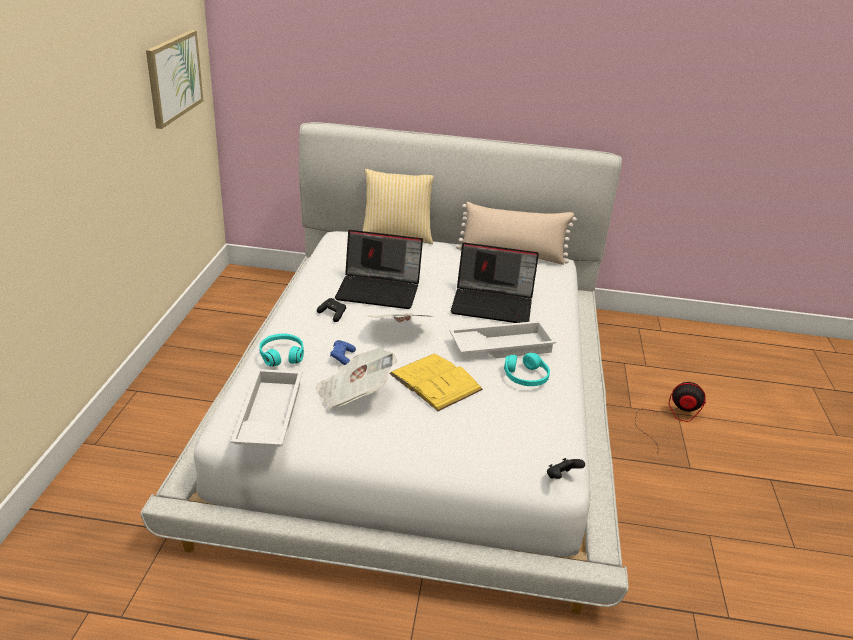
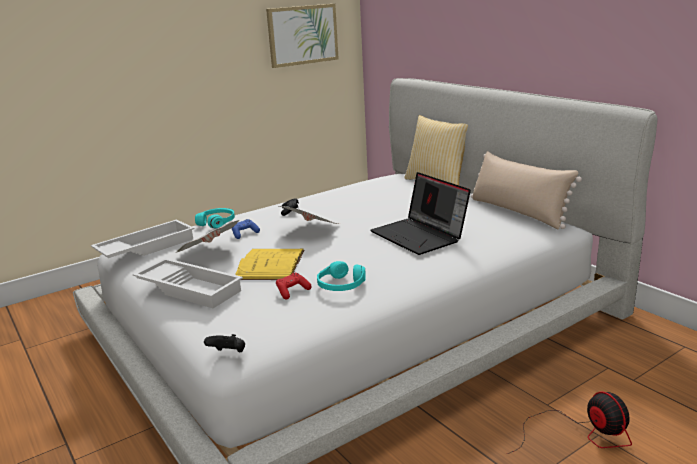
camera: 50 degrees right, 10 degrees down
(380, 290) = (350, 207): laptop -> none
(501, 346) = (366, 261): white tray -> white tray (191, 288)
(503, 399) = (292, 291): none -> red game controller

